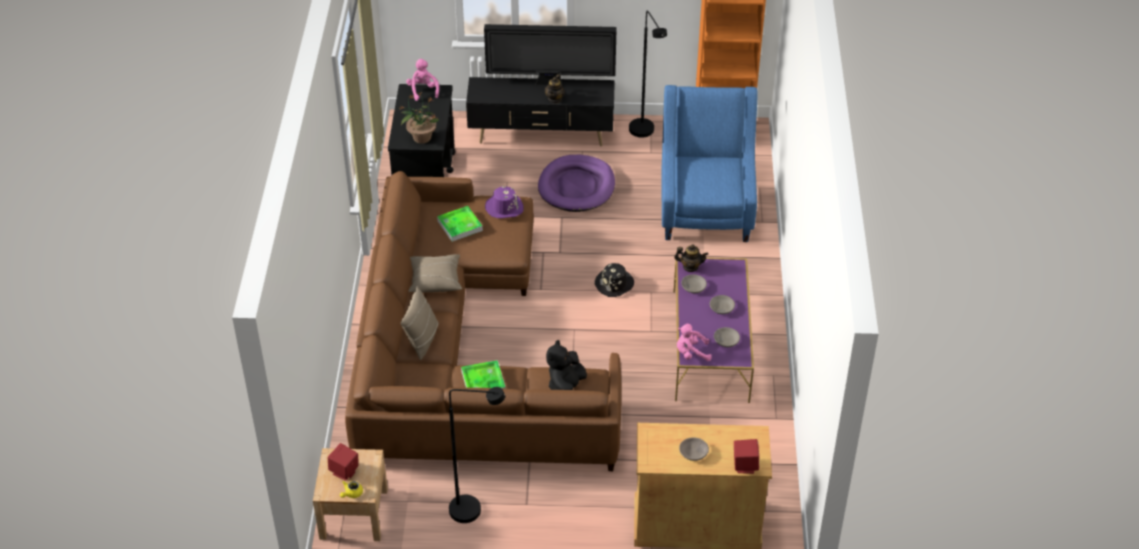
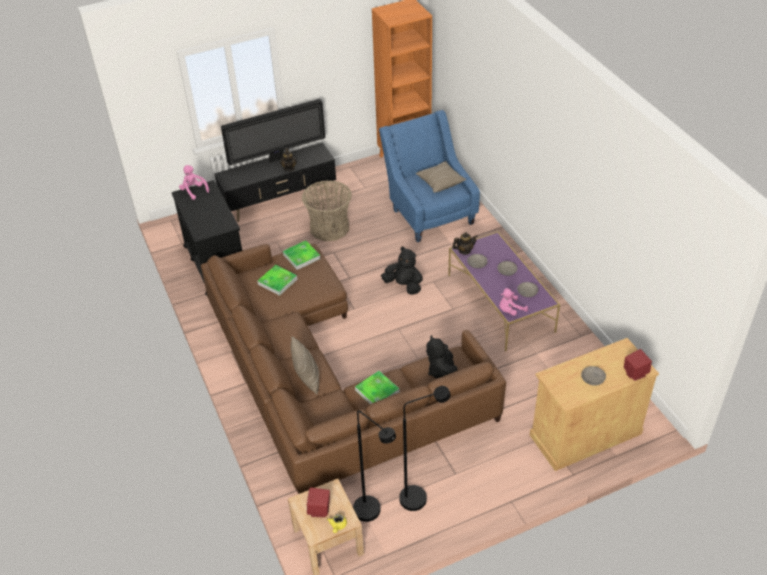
camera: 25 degrees left, 0 degrees up
(421, 137) = (216, 224): potted plant -> none
(435, 280) = (286, 328): beige pillow -> beige pillow (440, 182)
(504, 207) = (301, 257): purple hat -> tray
(576, 186) = (329, 228): purple dog bed -> basket
(614, 284) = (404, 285): black hat -> black plush toy
(645, 133) = (352, 176): black floor lamp -> black floor lamp (373, 514)

